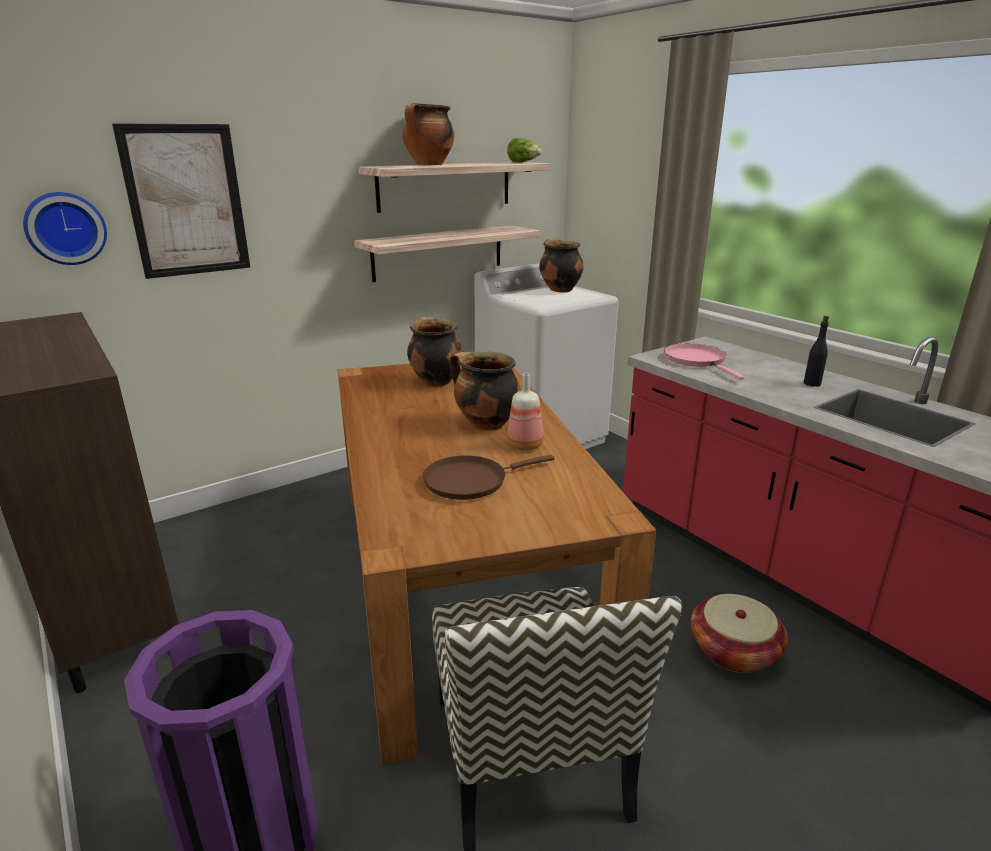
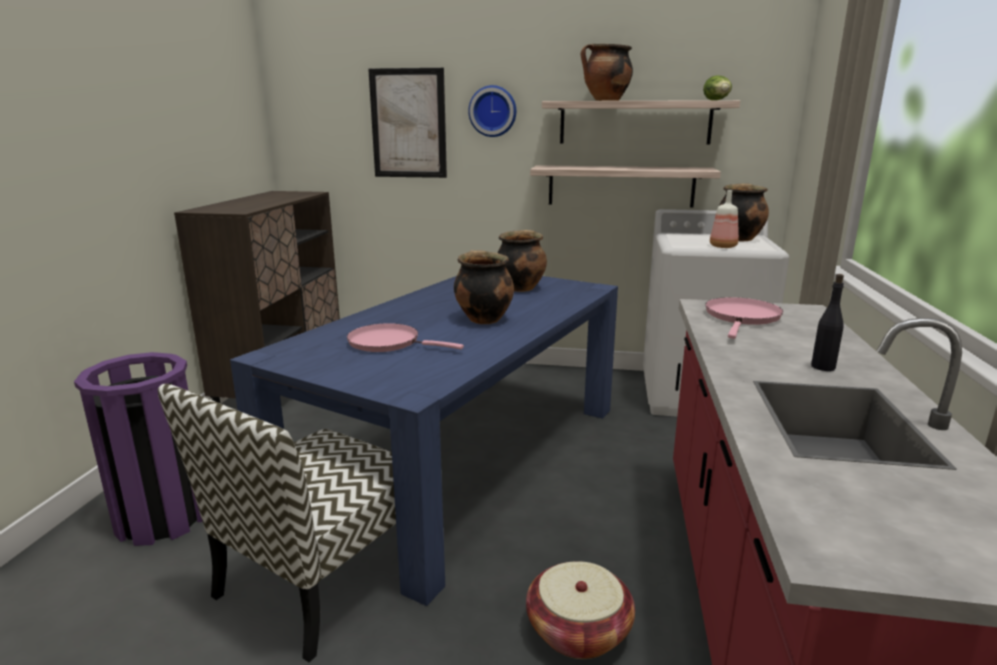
camera: 45 degrees right, 5 degrees down
(65, 228) = (334, 137): wall clock -> wall clock (493, 111)
(460, 578) = (461, 459): brown dining table -> blue dining table
(470, 481) = (388, 343): brown frying pan -> pink frying pan
(526, 445) = (475, 338): bottle -> bottle (724, 246)

